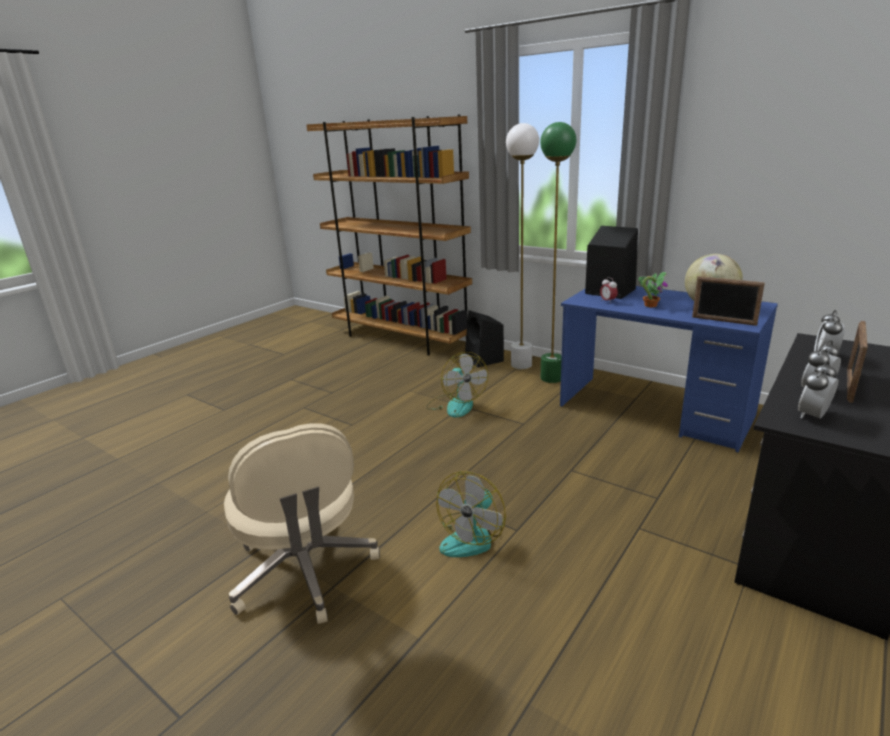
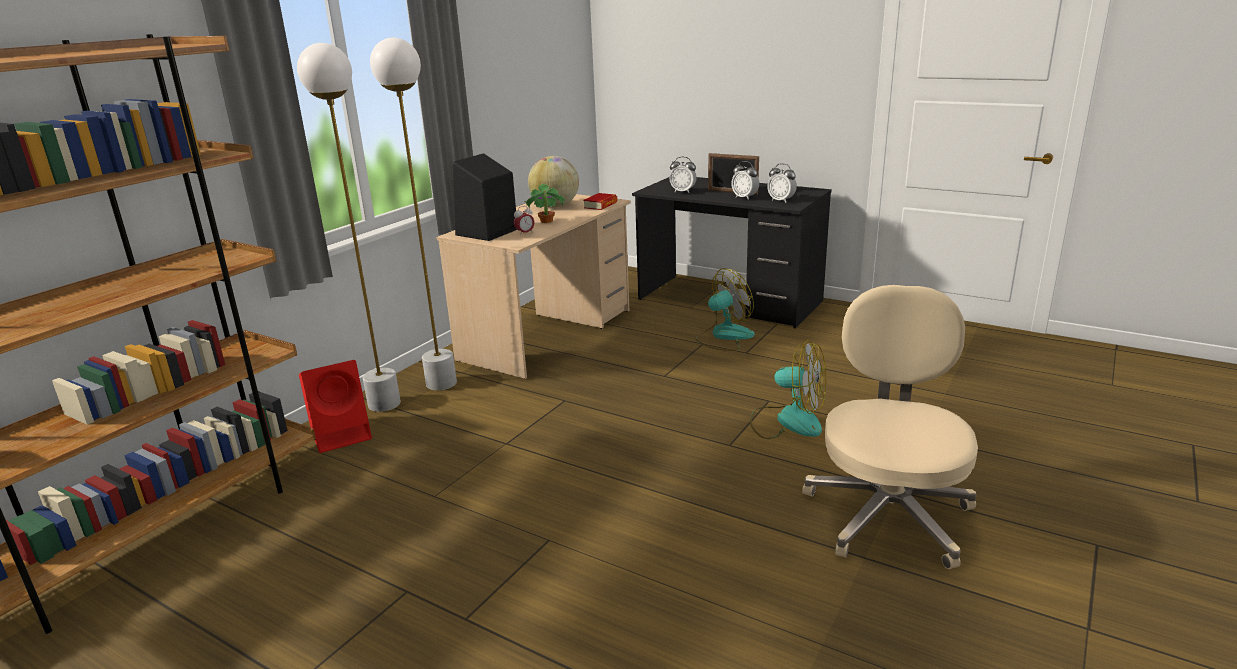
camera: 95 degrees left, 0 degrees up
(305, 571) = (888, 513): beige office chair -> beige office chair turned 45 degrees counterclockwise
(456, 405) = (501, 449): fan -> fan (724, 336)
(484, 359) = (343, 434): black speaker -> red speaker
(551, 378) = (441, 383): green floor lamp -> white floor lamp
(654, 411) = (548, 334): blue desk -> beige desk
(723, 321) = (600, 205): picture frame -> book

